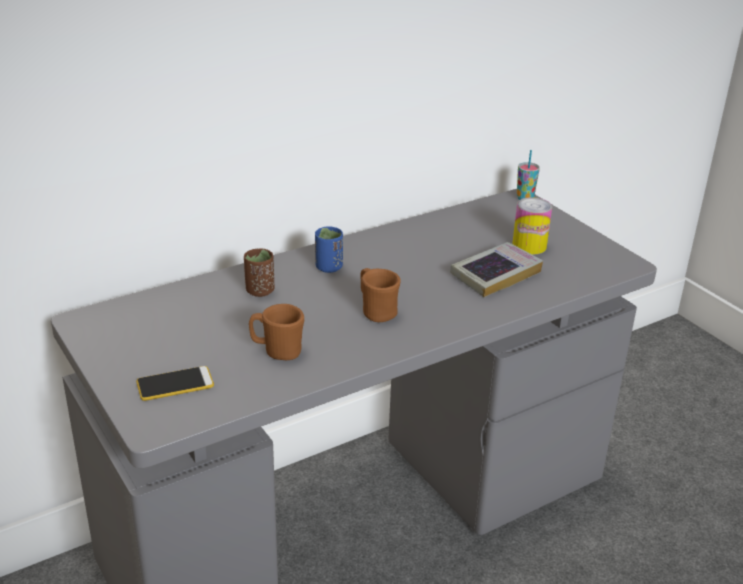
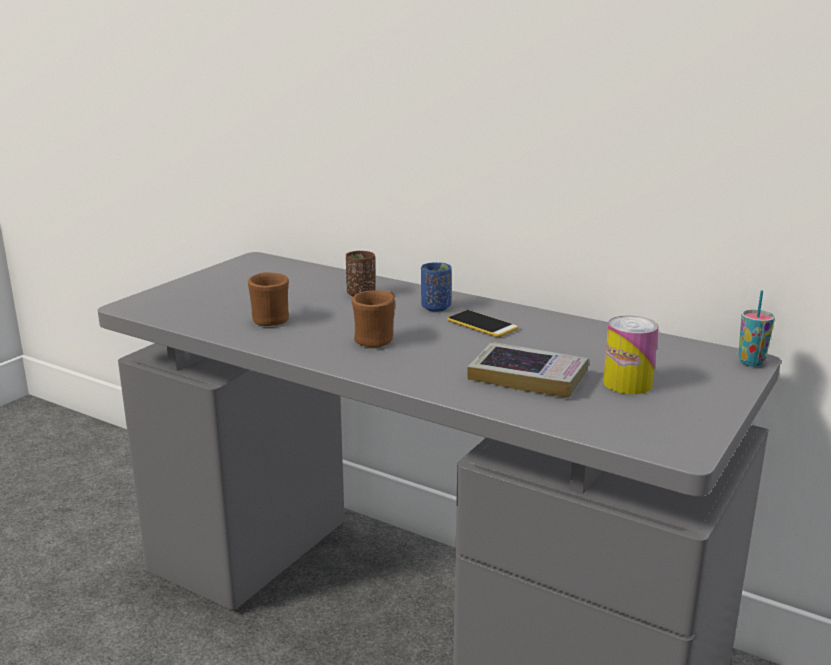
camera: 65 degrees right, 10 degrees down
(175, 384) = (192, 299): phone -> phone (482, 325)

